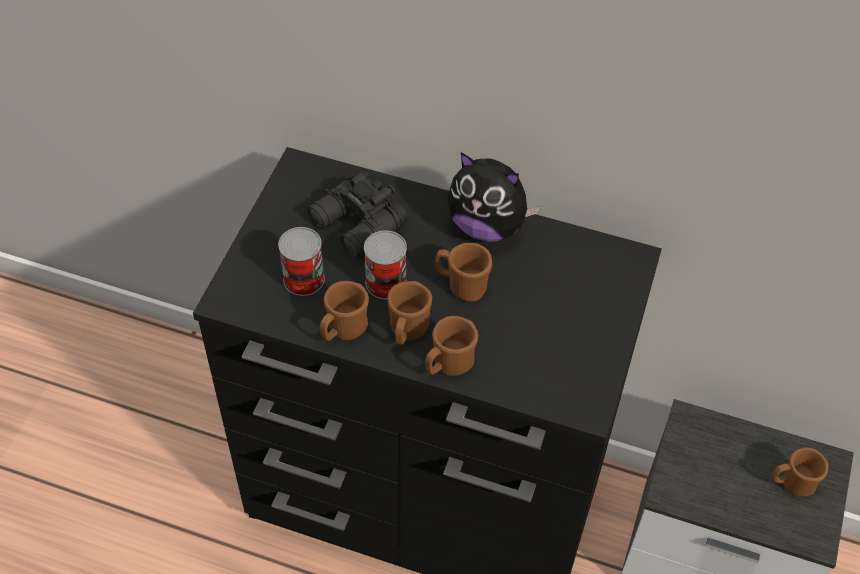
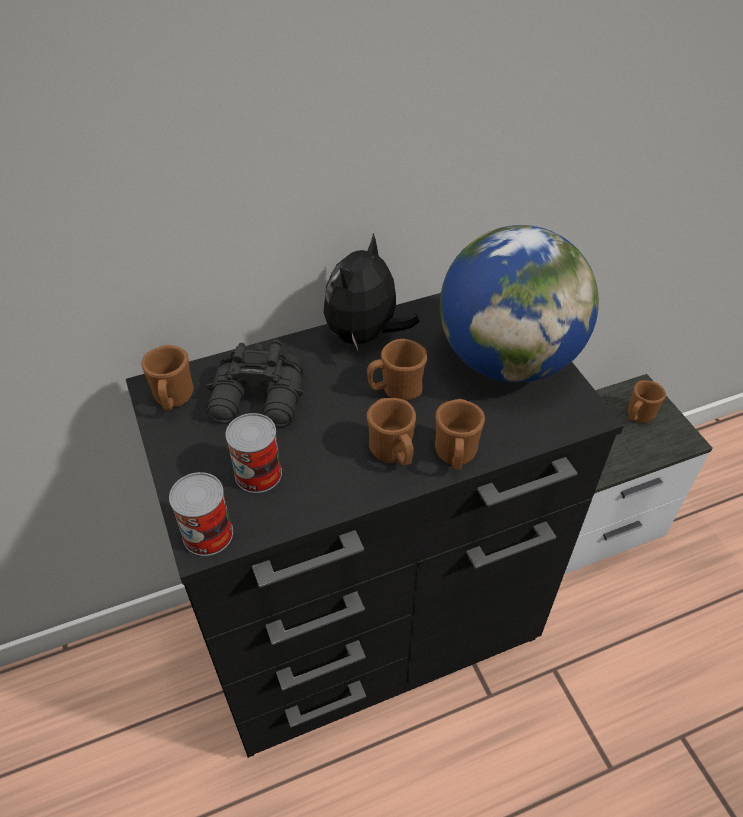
camera: 40 degrees left, 5 degrees down
(343, 330) = (340, 491): brown mug -> brown mug (173, 400)
(386, 282) = (333, 428): can -> can (208, 534)
(487, 226) = (365, 335): plush toy -> plush toy turned 135 degrees clockwise
(576, 321) = (507, 359): none -> globe

